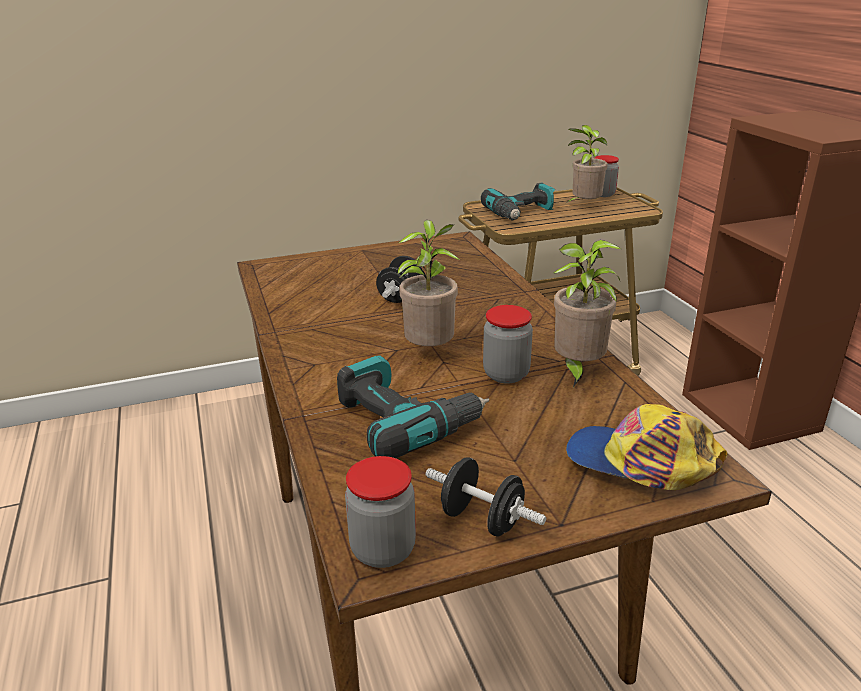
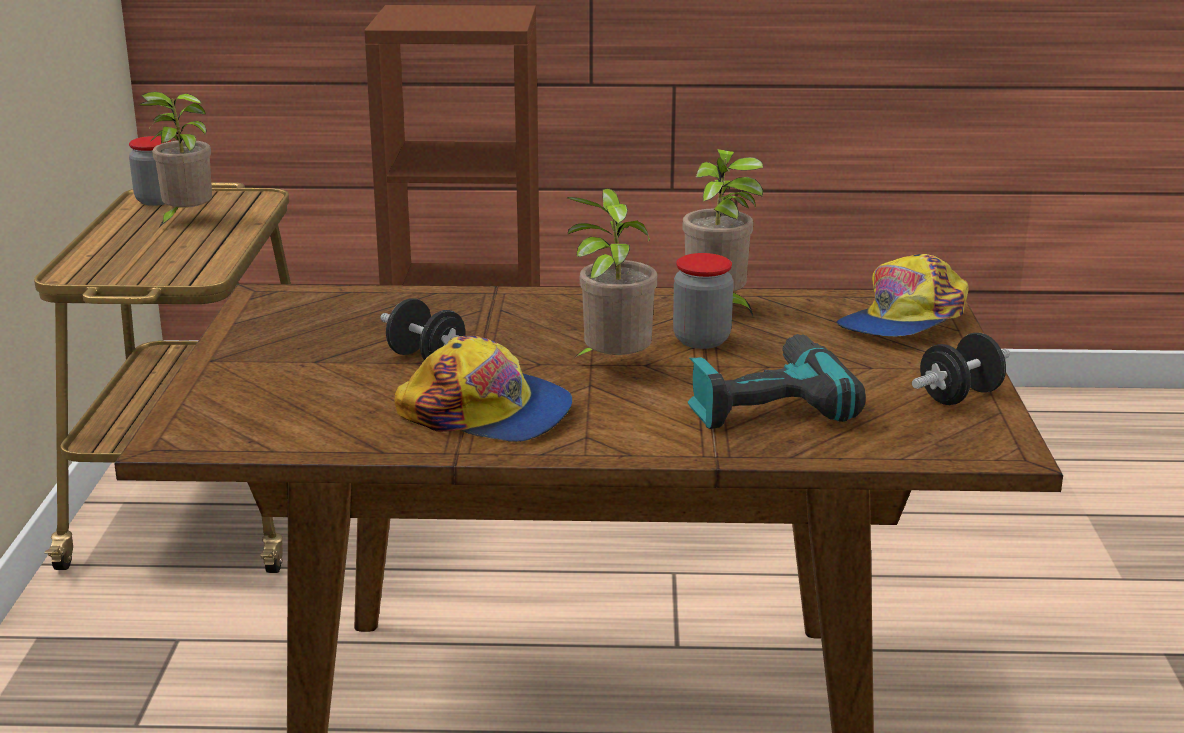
camera: 70 degrees left, 5 degrees down
(333, 328) = (487, 412): none -> cap
(383, 550) = (989, 444): jar -> none
(521, 213) = (150, 258): power drill -> none

